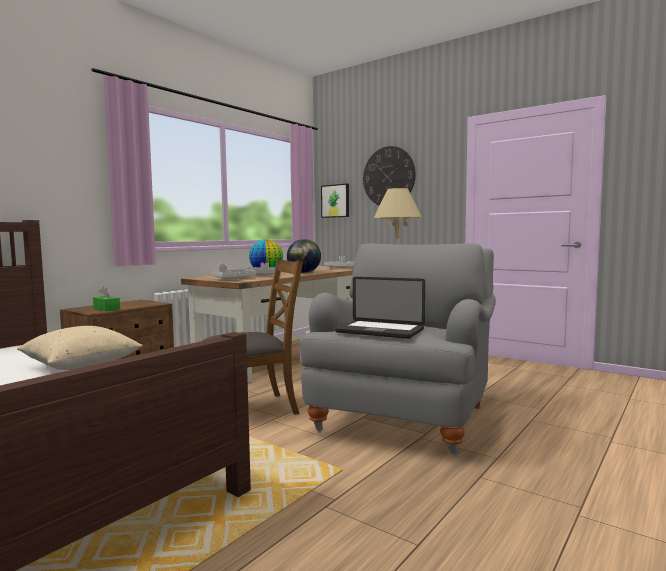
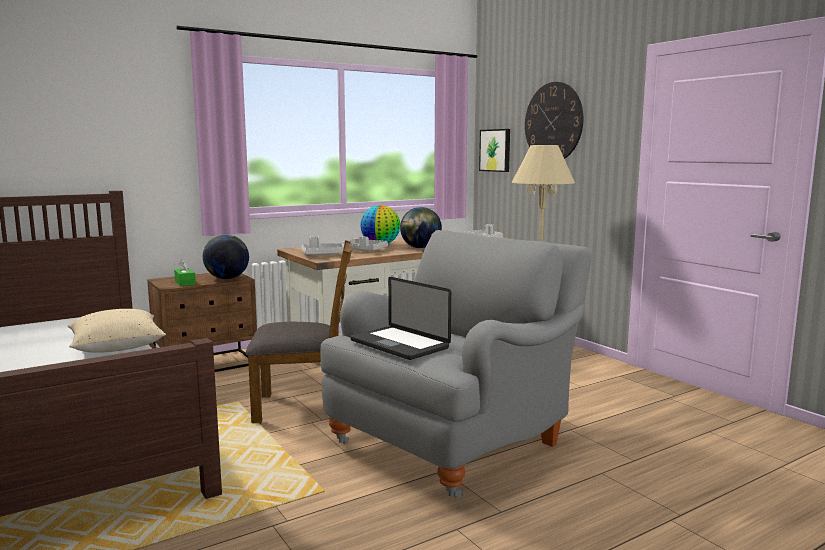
camera: 20 degrees right, 5 degrees up
(144, 304) = (227, 278): none -> globe

